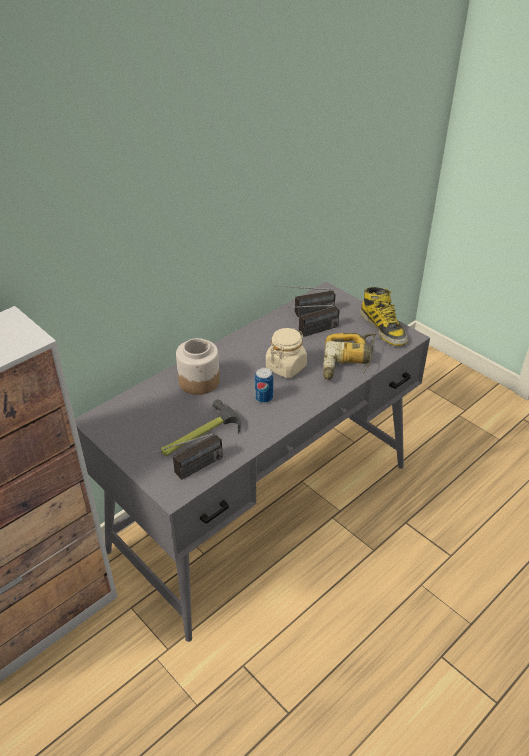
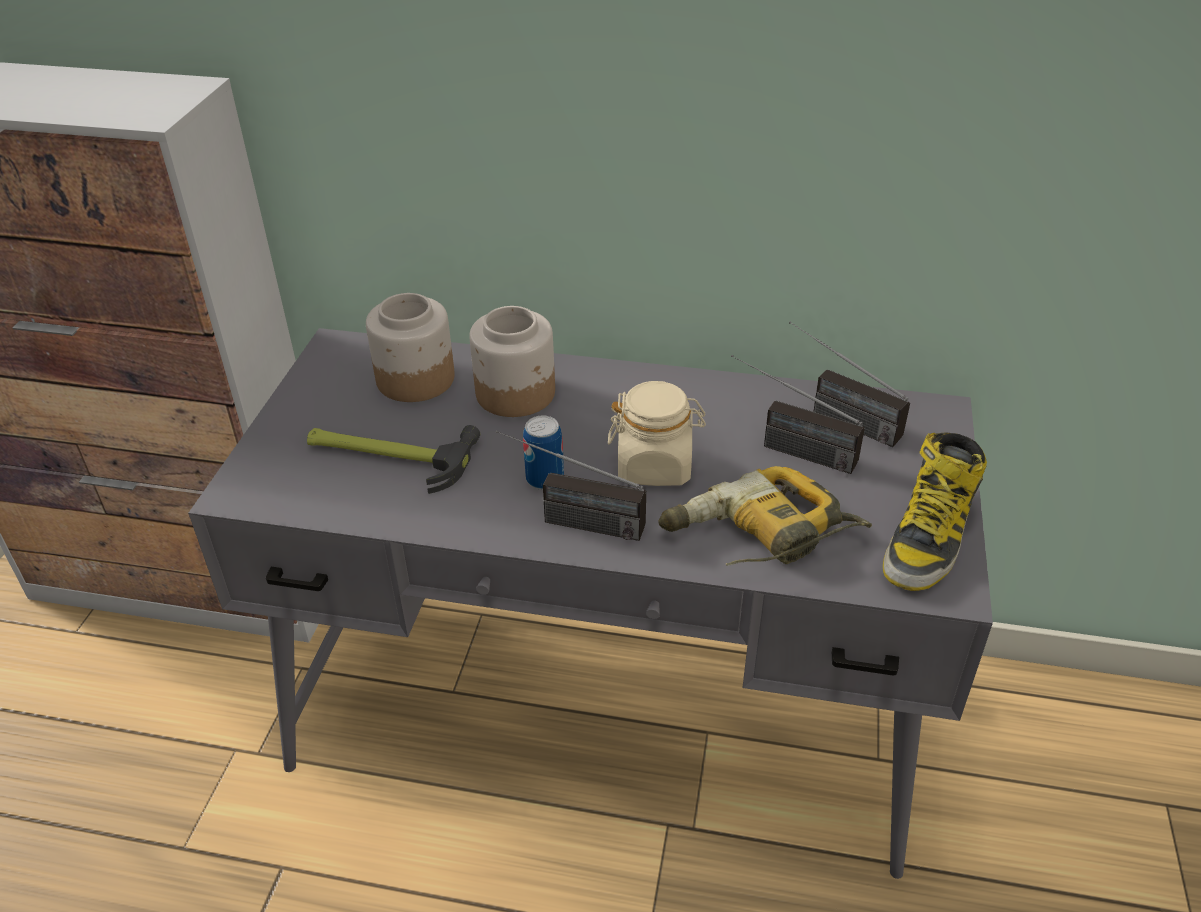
camera: 55 degrees right, 0 degrees up
(153, 406) = (414, 379): none -> jar
(188, 472) = (294, 485): radio -> radio (568, 520)

